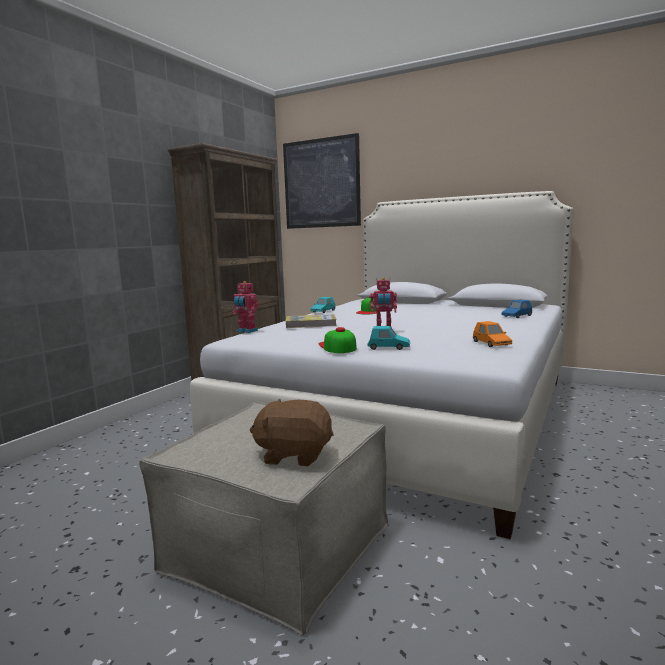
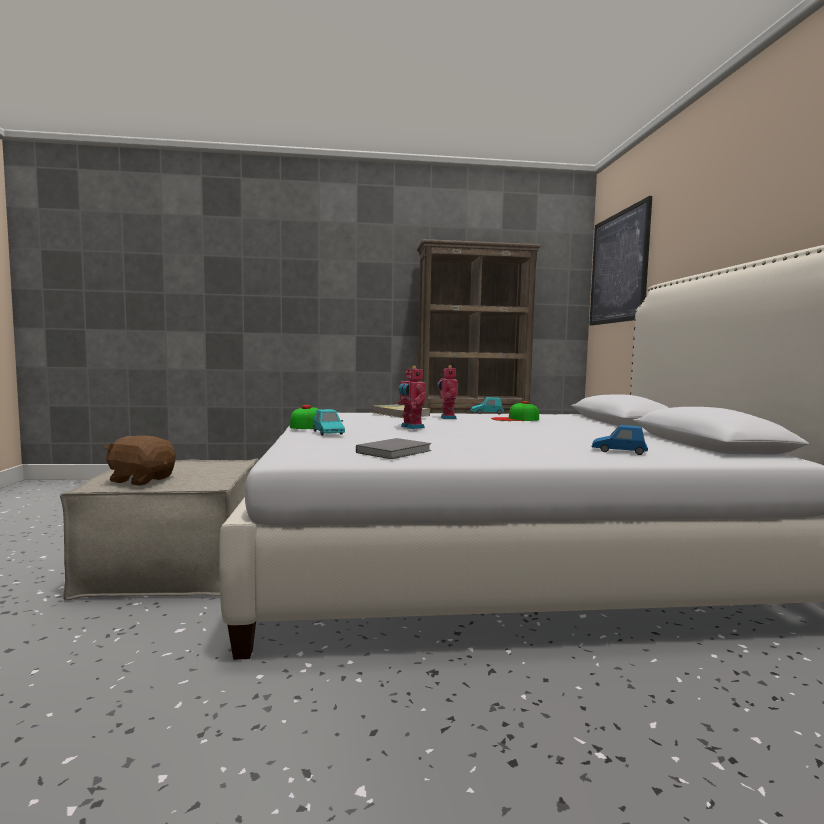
camera: 55 degrees right, 5 degrees down
(246, 331) = (355, 411): toy robot -> toy robot (447, 418)
(294, 455) = (141, 480): brown plush toy -> brown plush toy turned 45 degrees counterclockwise
(491, 344) = (396, 451): orange toy car -> grey book

